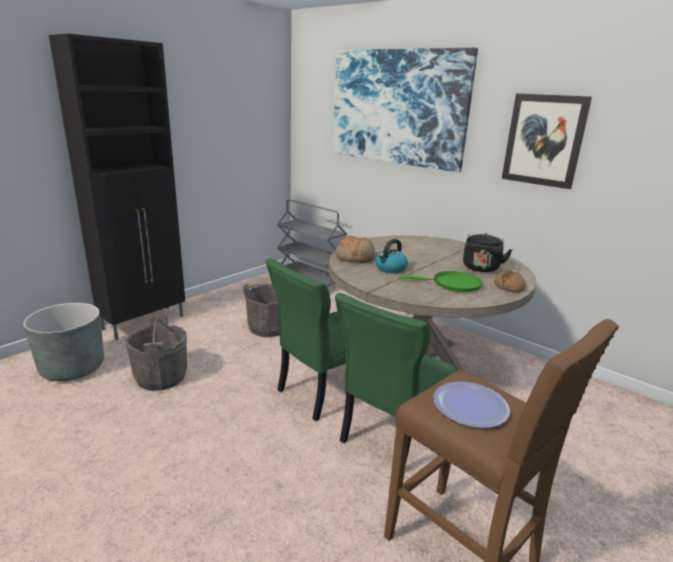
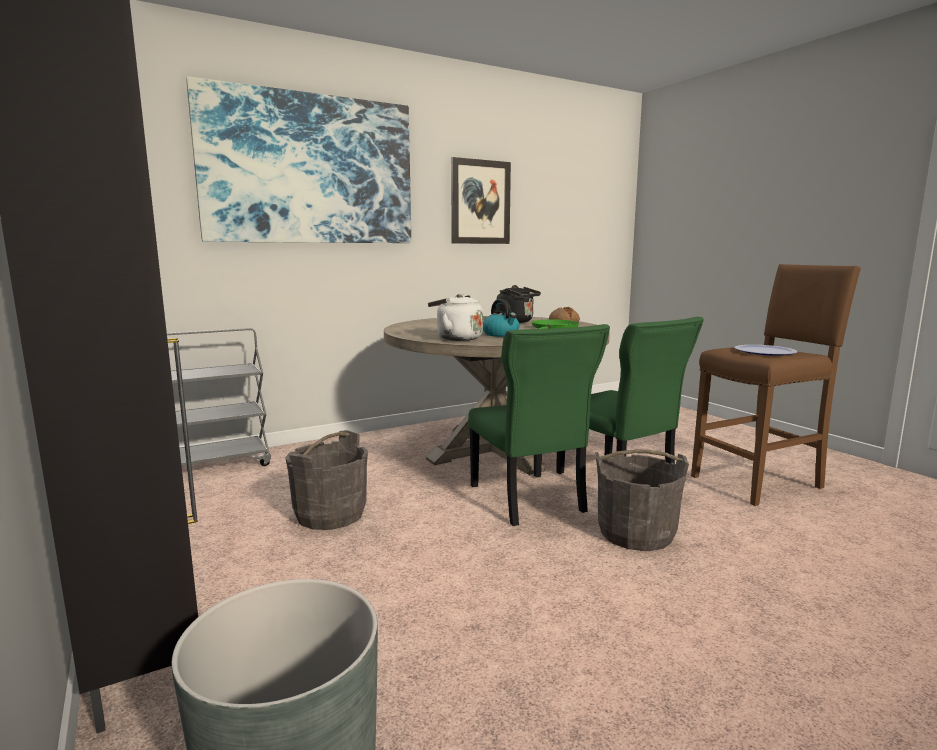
camera: 70 degrees left, 10 degrees down
(161, 377) = (423, 626): grey bucket -> grey bucket (636, 533)
(355, 258) = (456, 338): bread -> white kettle

